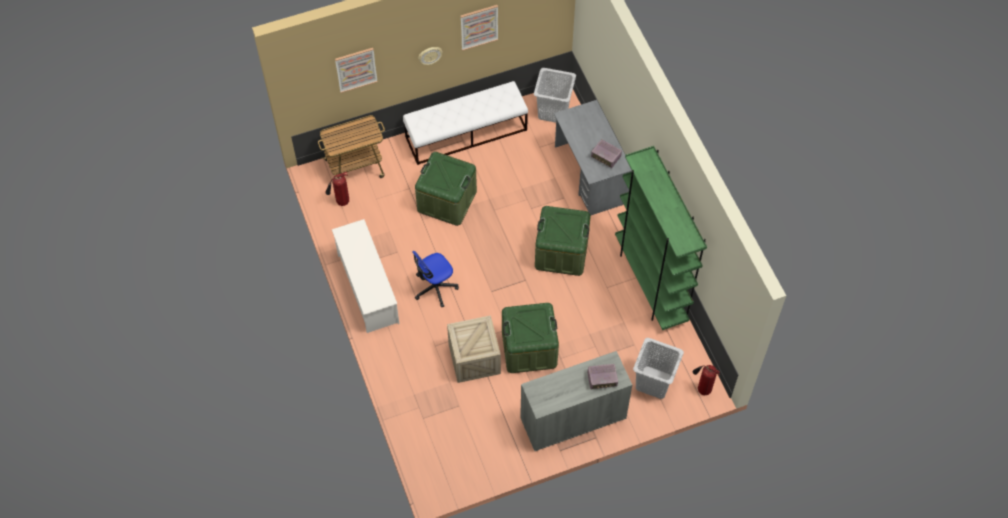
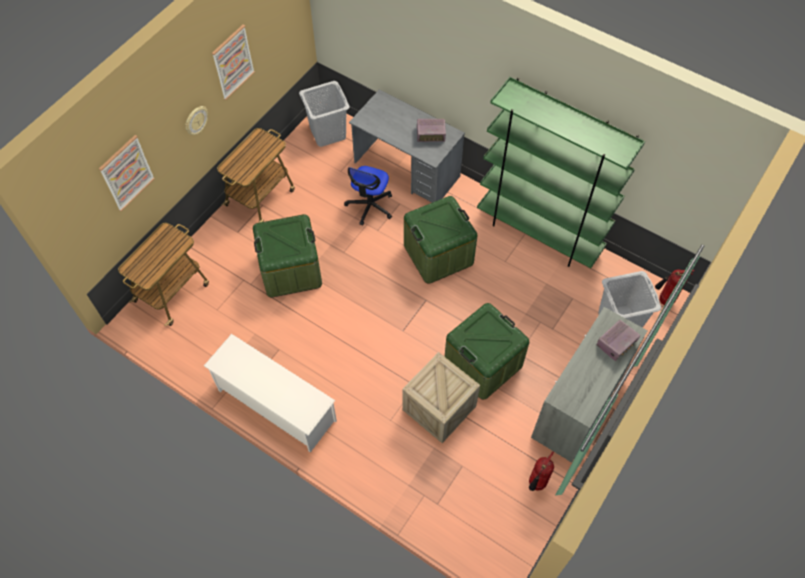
camera: 35 degrees left, 0 degrees up
(341, 202) = (182, 335): fire extinguisher -> fire extinguisher (536, 485)
(435, 287) = (344, 361): office chair -> office chair (370, 206)
(466, 133) = (261, 196): white bench -> cart

